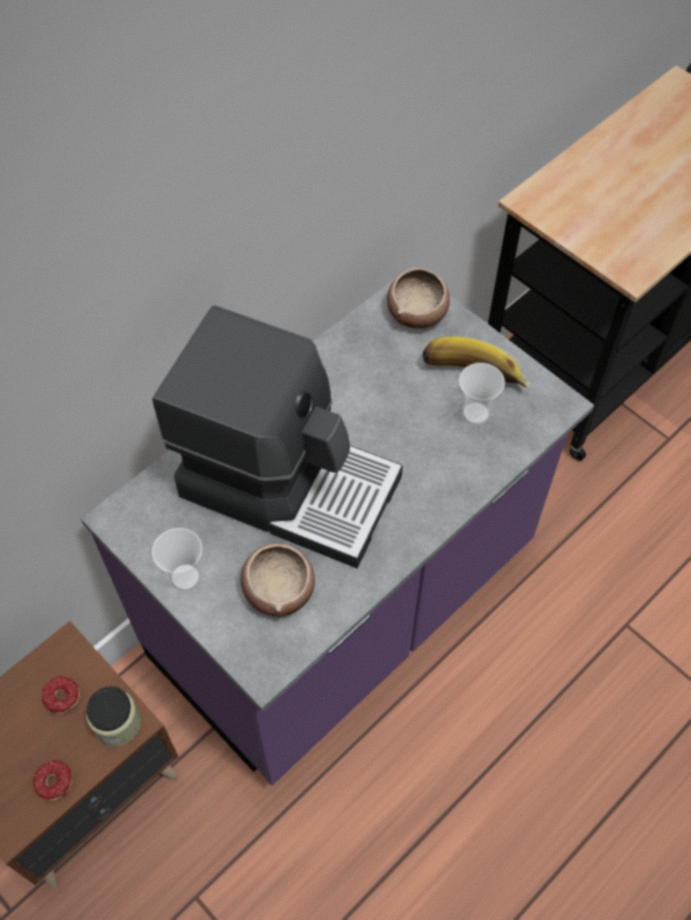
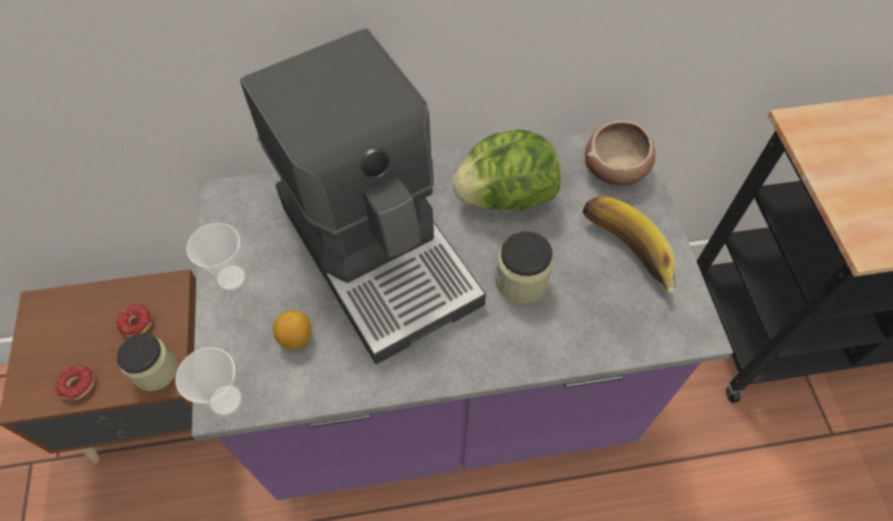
camera: 35 degrees right, 0 degrees up
(279, 588) = (296, 337): bowl -> lemon
(351, 383) = (504, 197): none -> lettuce
(414, 441) = (521, 281): none -> jar
(475, 413) = (601, 289): cup -> cup (226, 400)

